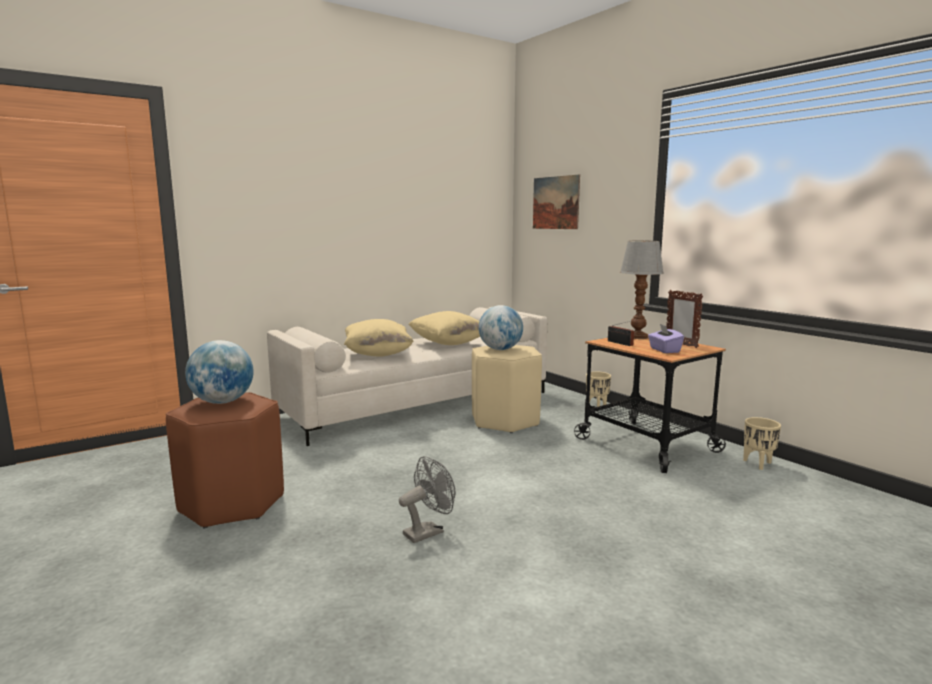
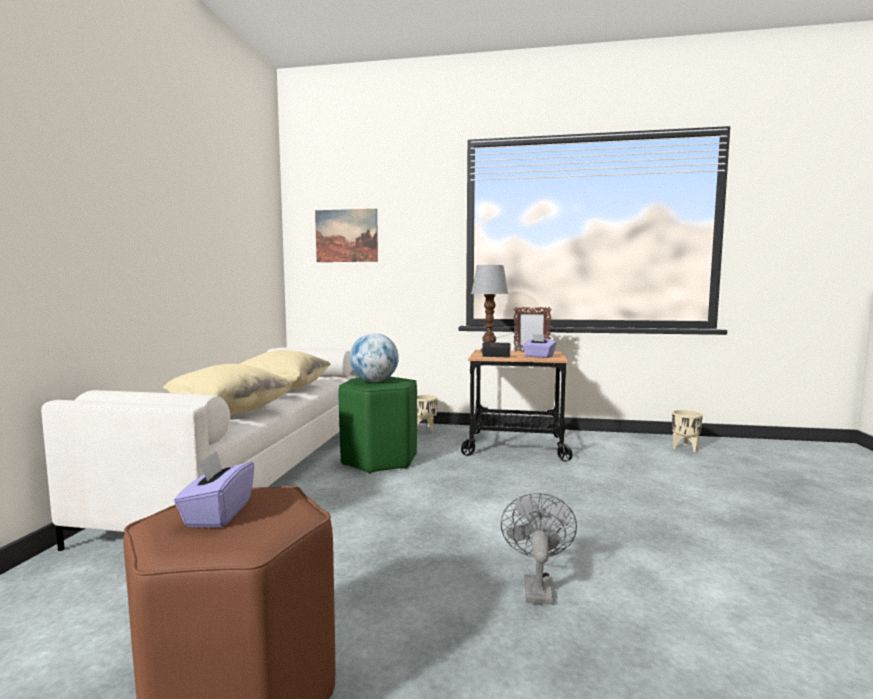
camera: 45 degrees left, 5 degrees down
(222, 402) = (218, 514): globe -> purple tissue box
(505, 421) = (380, 460): beige stool -> green stool
(758, 464) = (593, 437): beige planter -> beige planter (685, 448)

